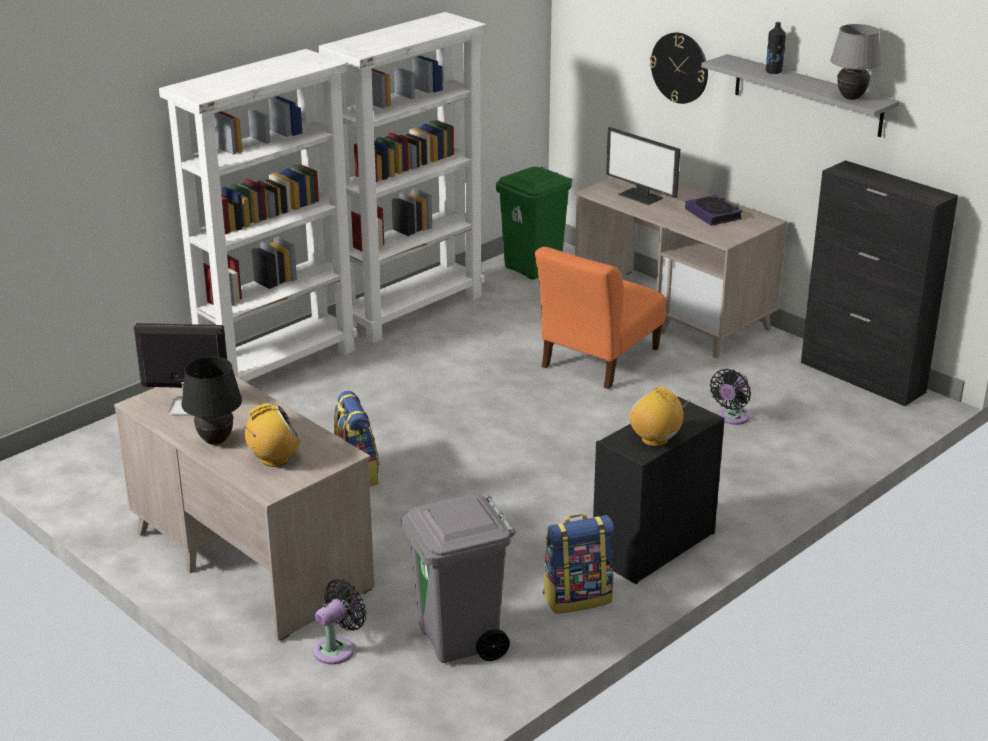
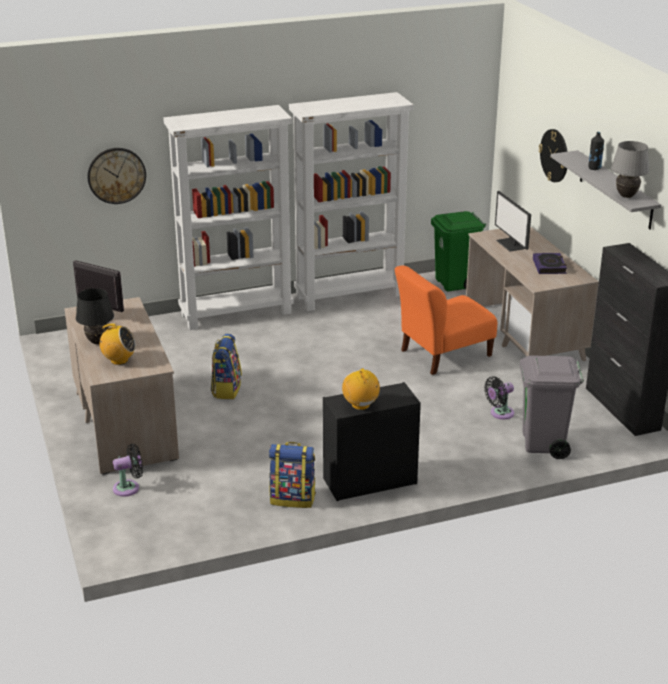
camera: 25 degrees right, 0 degrees up
(97, 189) = (116, 175): none -> wall clock
(460, 640) = (201, 503): grey trash can -> grey trash can (544, 444)

